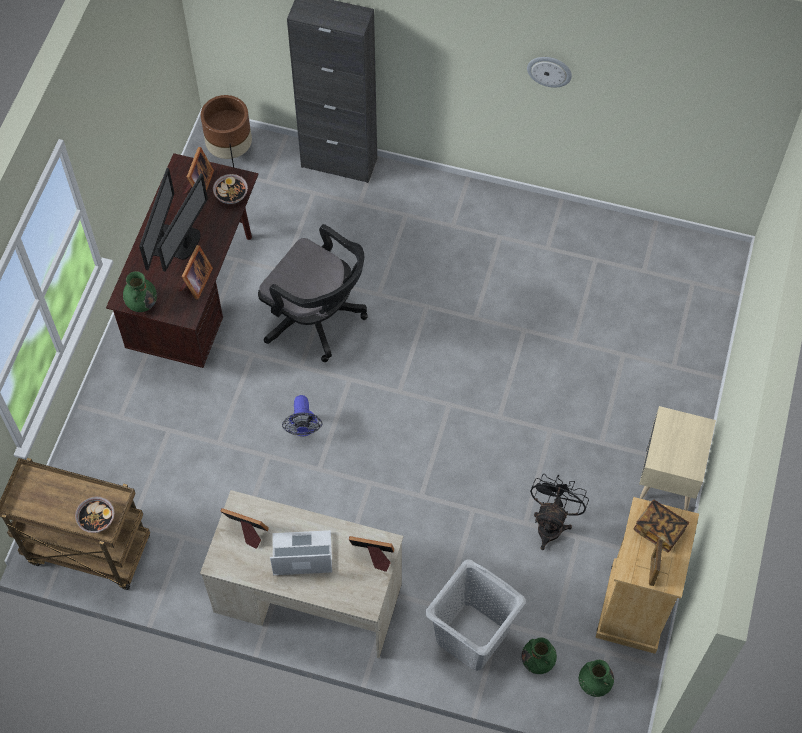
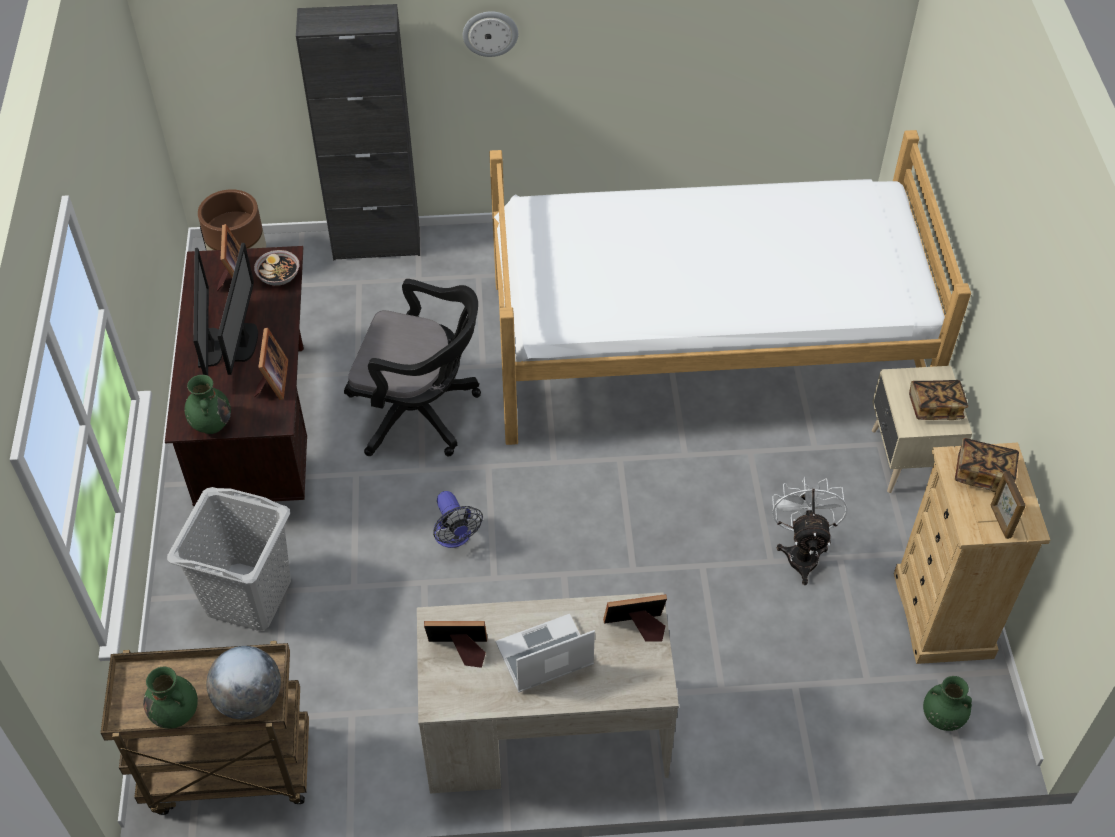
camera: 20 degrees left, 10 degrees down
(97, 519) = (249, 699): bowl -> globe
(471, 636) = (769, 713): grey laundry basket -> grey laundry basket (247, 597)
(538, 662) = (863, 715): green vase -> green vase (176, 714)
(549, 70) = (621, 30): wall clock -> wall clock (490, 33)
(551, 524) = (802, 552): black fan -> white fan
(554, 333) = (705, 349): none -> bed
(685, 451) = (935, 407): none -> book

